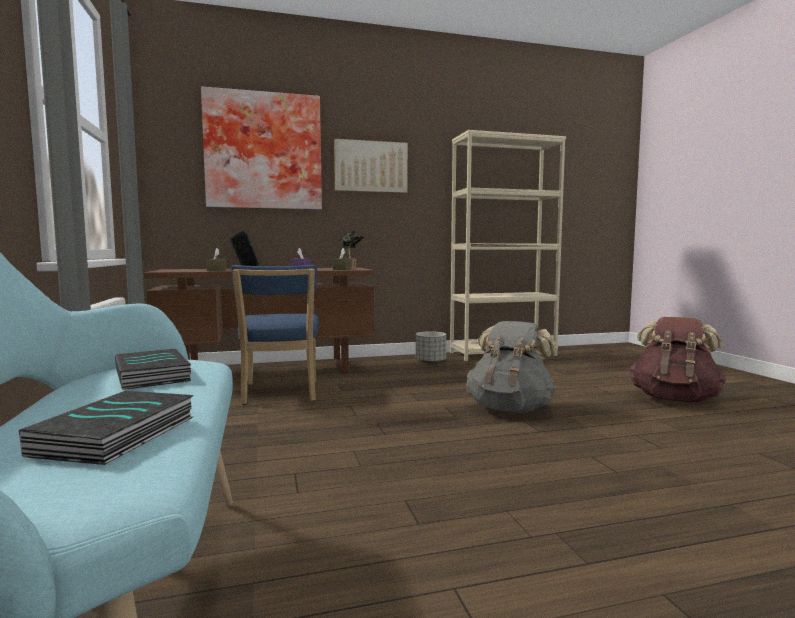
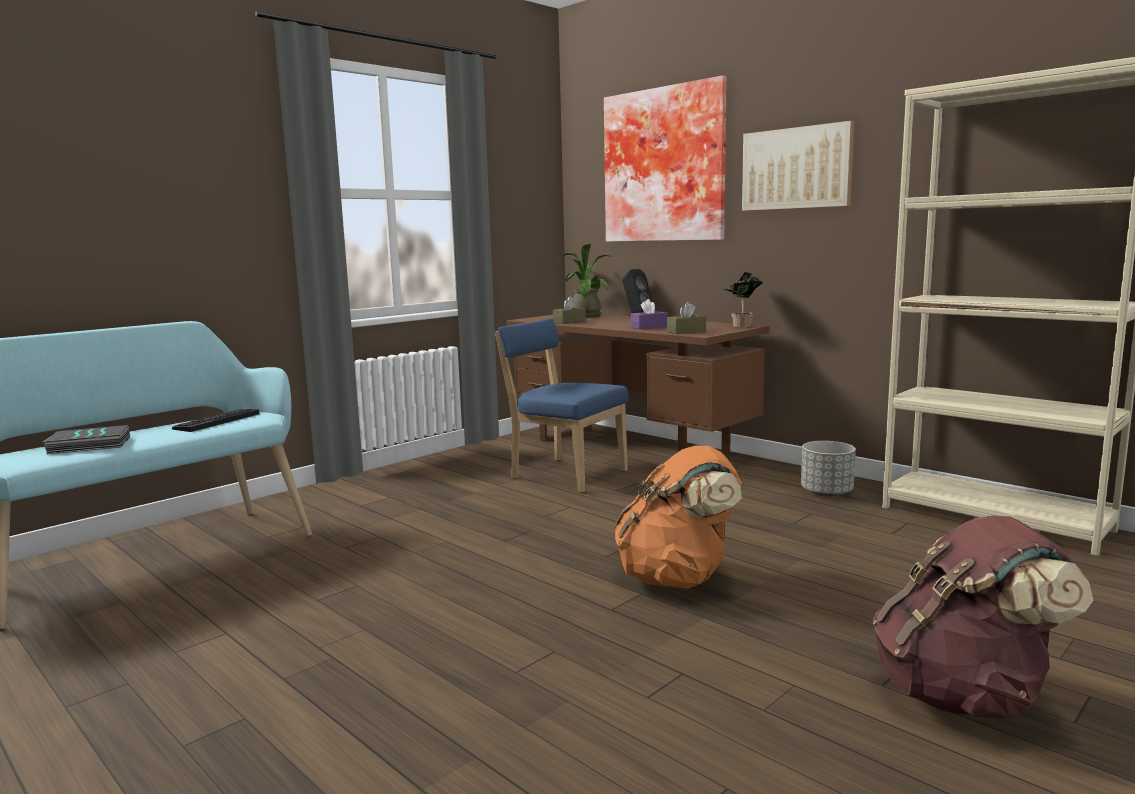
camera: 60 degrees right, 5 degrees up
(154, 375) = (216, 421): book -> keyboard
(197, 269) = (586, 315): none -> potted plant
(280, 394) = (564, 474): blue chair -> blue chair turned 75 degrees clockwise
(510, 409) = (678, 578): grey backpack -> orange backpack

